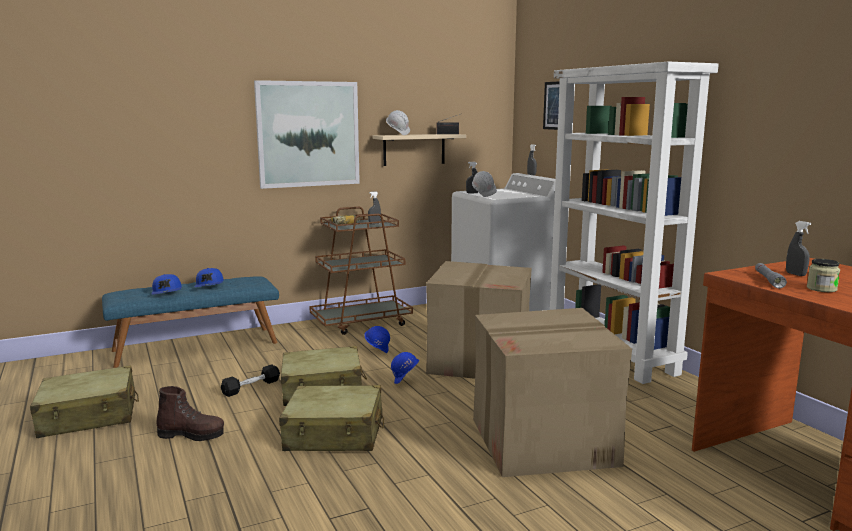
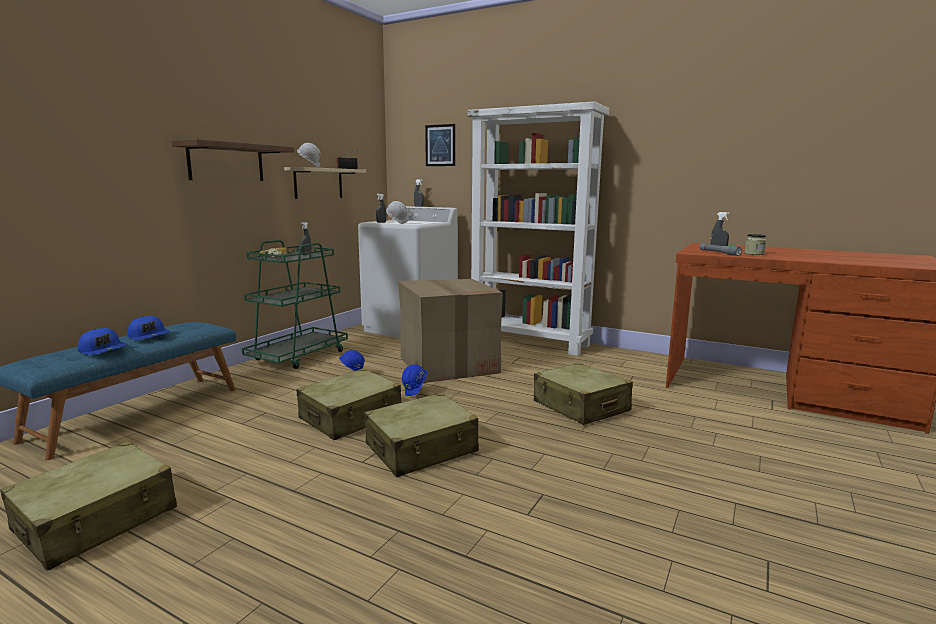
camera: 35 degrees left, 0 degrees up
(192, 435) = (274, 494): brown boot -> none
(251, 387) = (271, 434): black dumbbell -> none
(308, 134) = (226, 162): picture -> brown shelf
(361, 322) = (298, 356): brown cart -> green cart
(544, 441) = (580, 407): cardboard box -> beige suitcase

